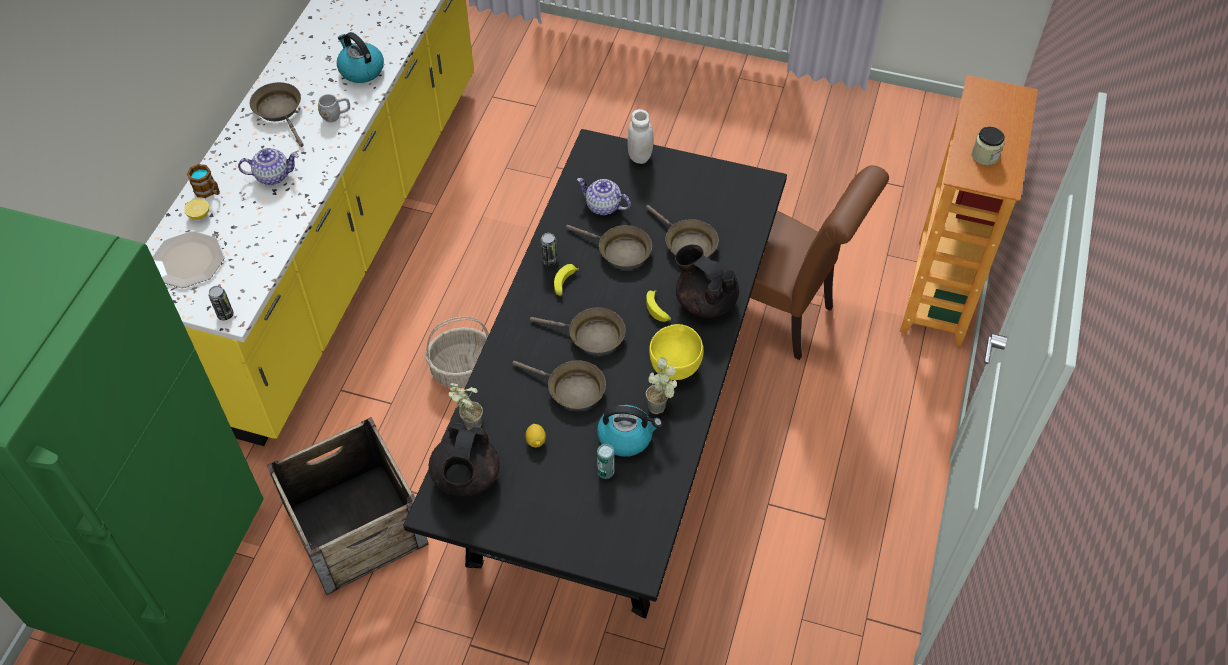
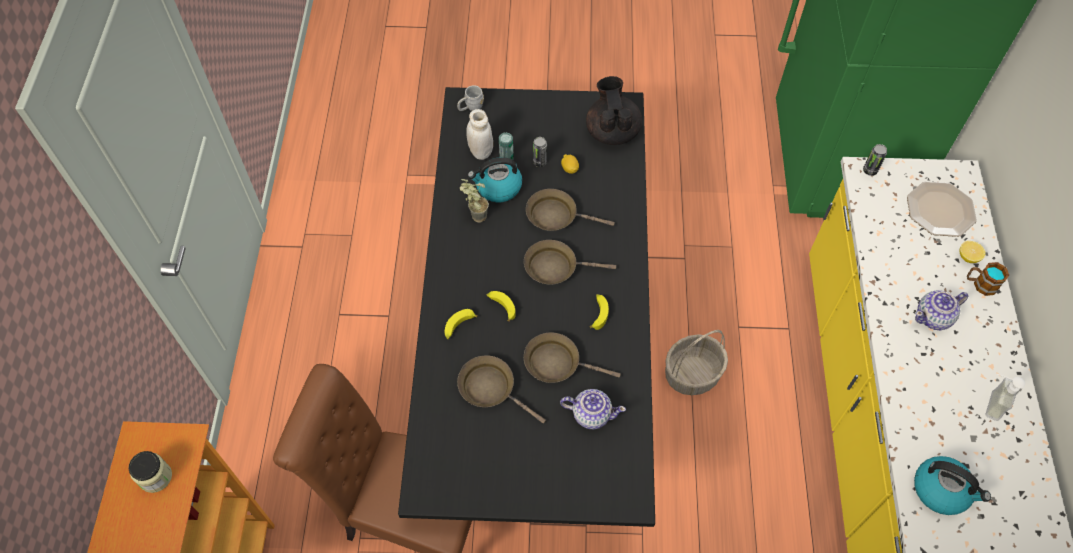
camera: 165 degrees right, 5 degrees up
(280, 111) = (988, 403): brown frying pan -> soap dispenser
(336, 115) = (923, 412): grey mug -> grey mug (470, 107)
(355, 526) = (712, 223): crate -> none
(467, 424) = (629, 169): potted plant -> none
(549, 260) = (622, 335): can -> can (539, 162)
(639, 156) = (573, 496): white jar -> white jar (481, 151)
(675, 367) = (472, 255): yellow bowl -> none
(705, 301) = (458, 326): black teapot -> banana

